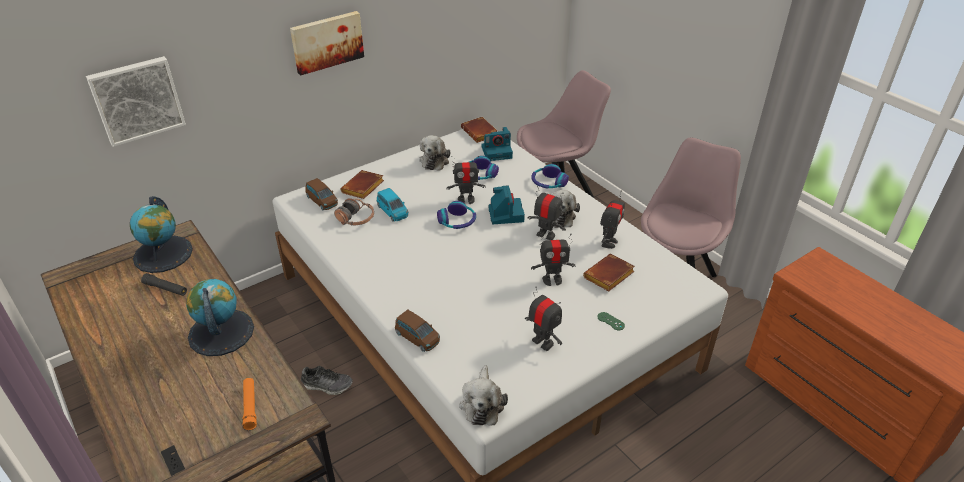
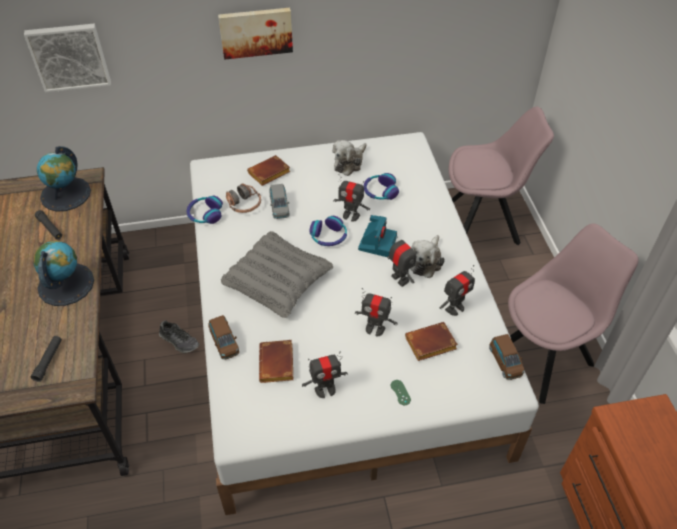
camera: 25 degrees right, 10 degrees up
(250, 406) = (48, 361): orange flashlight -> black flashlight
(322, 201) = (227, 176): brown toy car -> brown toy car (505, 361)
(392, 211) = (279, 207): blue toy car -> grey toy car
(434, 270) = (278, 281): none -> grey pillow
(480, 133) = (410, 145): brown book -> brown book (278, 365)
(482, 404) = (237, 427): plush toy -> none
(497, 152) = (413, 171): camera -> none
(542, 342) = (325, 389): toy robot -> toy robot turned 90 degrees clockwise
(548, 183) = (439, 221): headphones -> headphones (205, 214)

